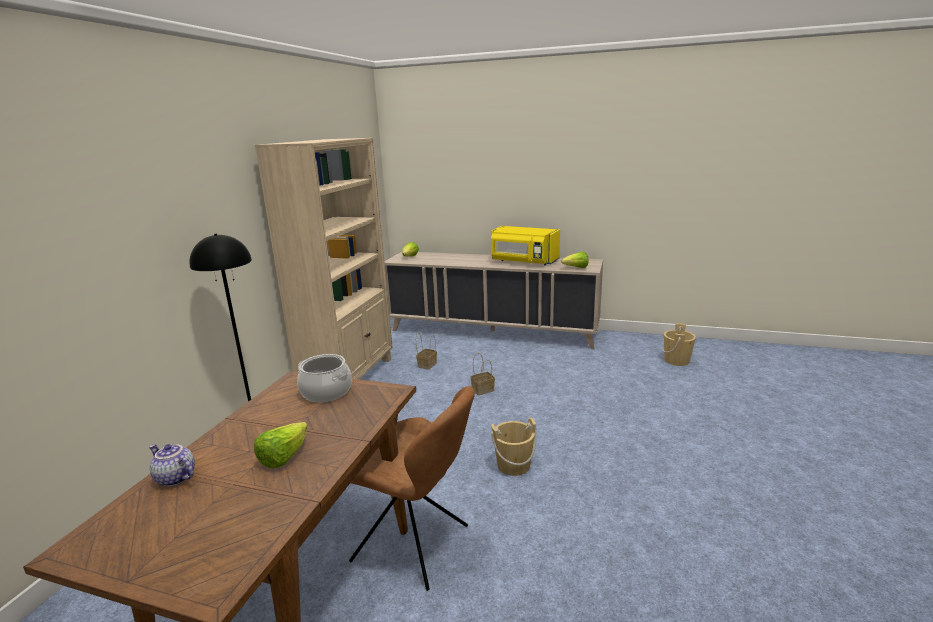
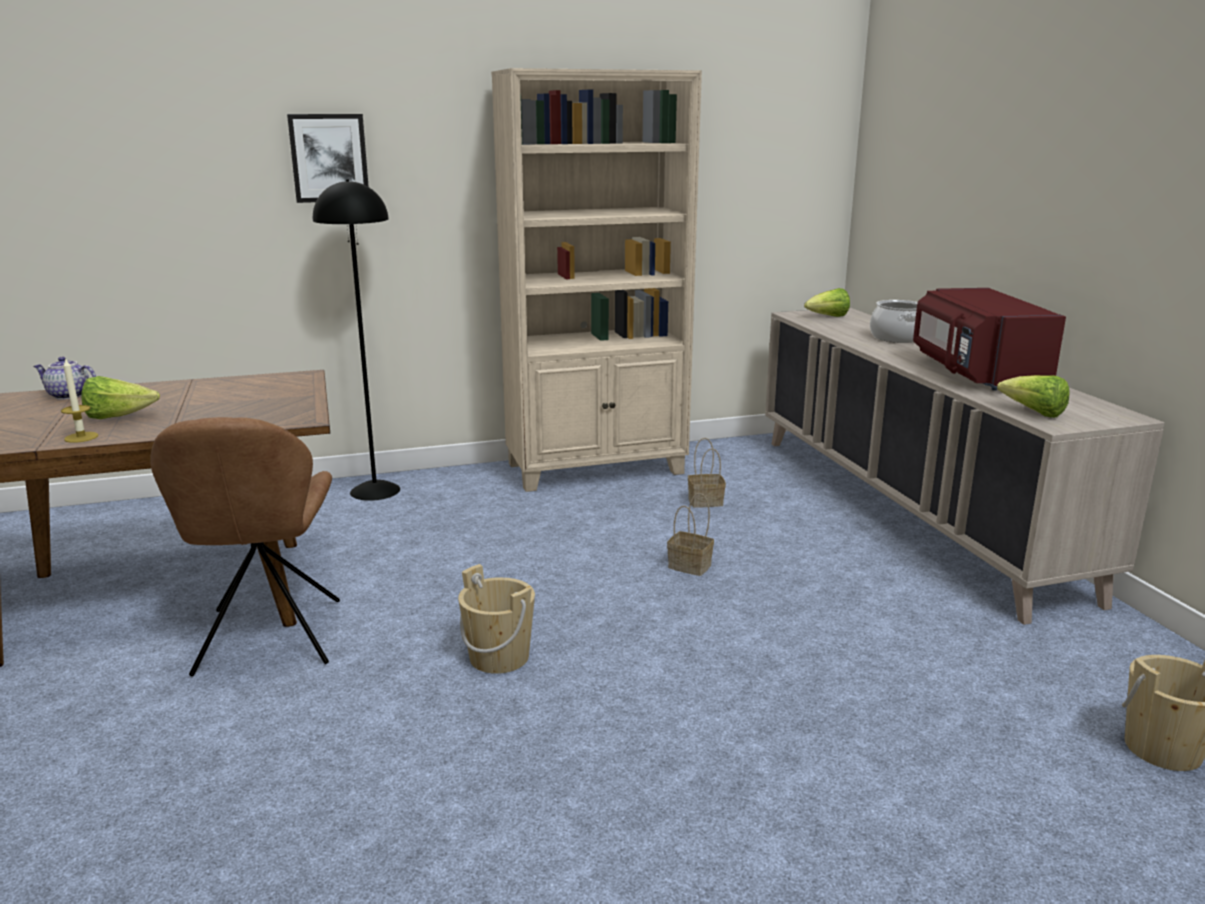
camera: 55 degrees right, 0 degrees up
(171, 221) = (329, 158): none -> picture
(174, 478) = (68, 396): teapot -> teapot turned 75 degrees counterclockwise
(314, 477) = (81, 437): none -> candle
(326, 392) = (279, 394): cooking pot -> cooking pot (897, 338)
(523, 261) = (975, 374): yellow microwave -> red microwave

